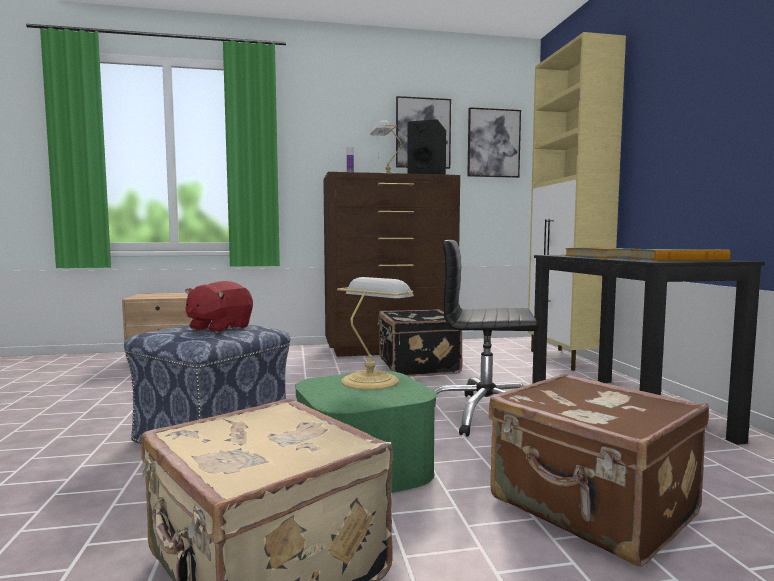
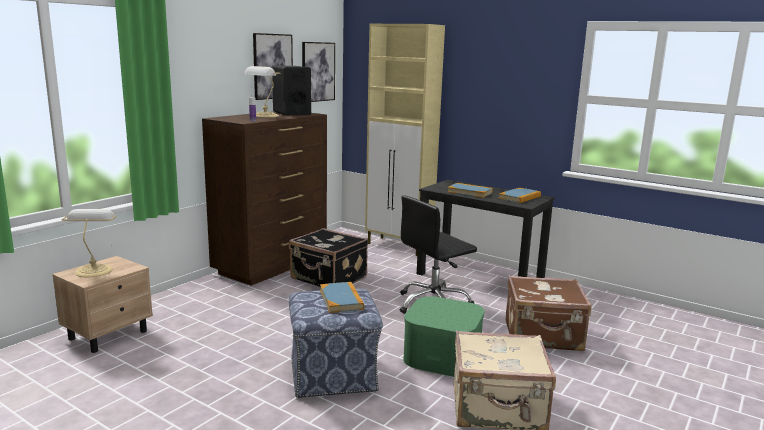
camera: 45 degrees left, 10 degrees up
(219, 328) = (341, 300): red plush toy -> book
(372, 380) = (435, 306): table lamp -> table lamp (94, 270)

